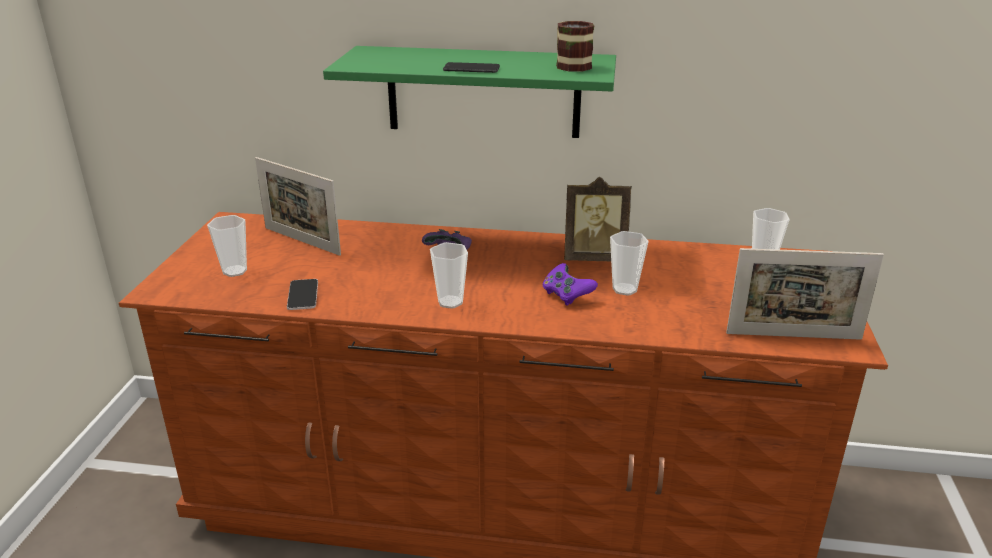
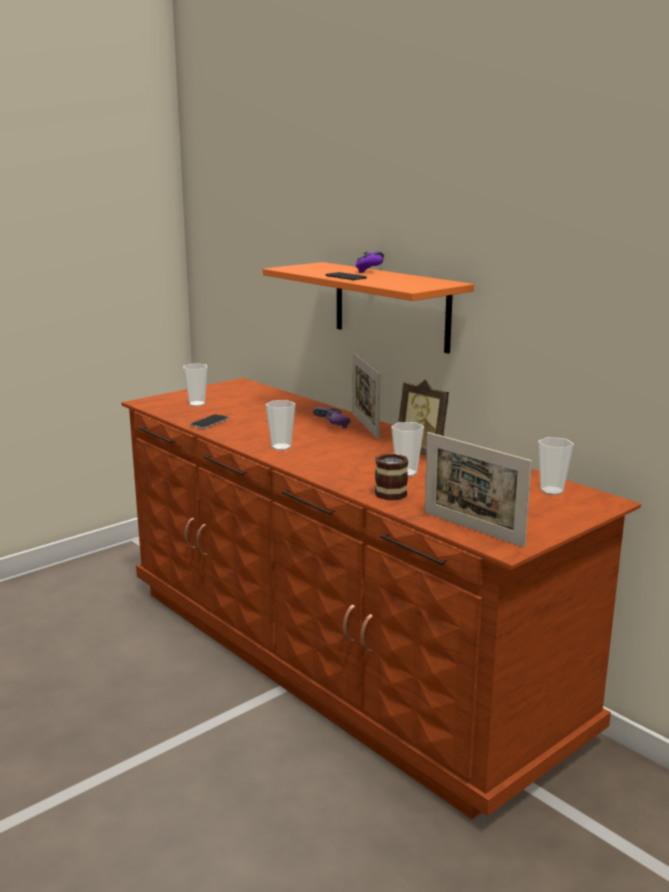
camera: 40 degrees right, 10 degrees down
(302, 241) = (258, 400): picture frame -> picture frame (365, 426)
(483, 92) = (391, 306): green shelf -> orange shelf
(566, 296) = (359, 464): purple game controller -> purple game controller (369, 271)
(570, 65) = (417, 283): mug -> mug (392, 491)

